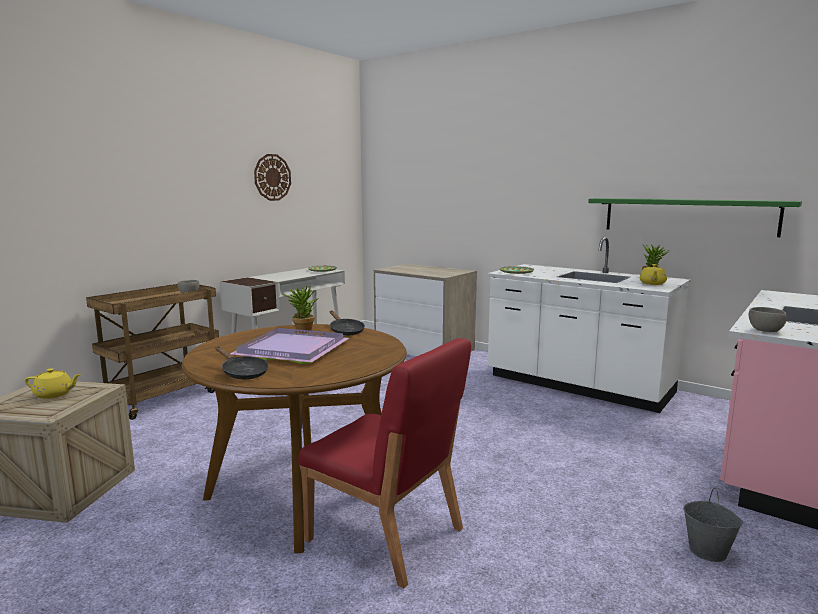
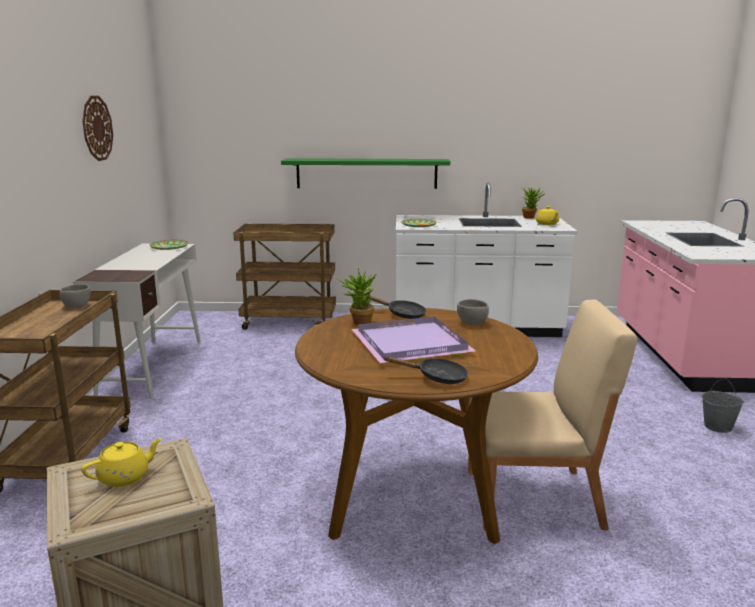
camera: 35 degrees left, 5 degrees up
(386, 535) = (535, 499): red chair -> beige chair
(425, 348) = (290, 322): dresser -> brown cart
(688, 216) = (552, 159): green shelf -> green shelf (366, 173)
(766, 330) = (708, 255): grey bowl -> grey bowl (472, 323)

